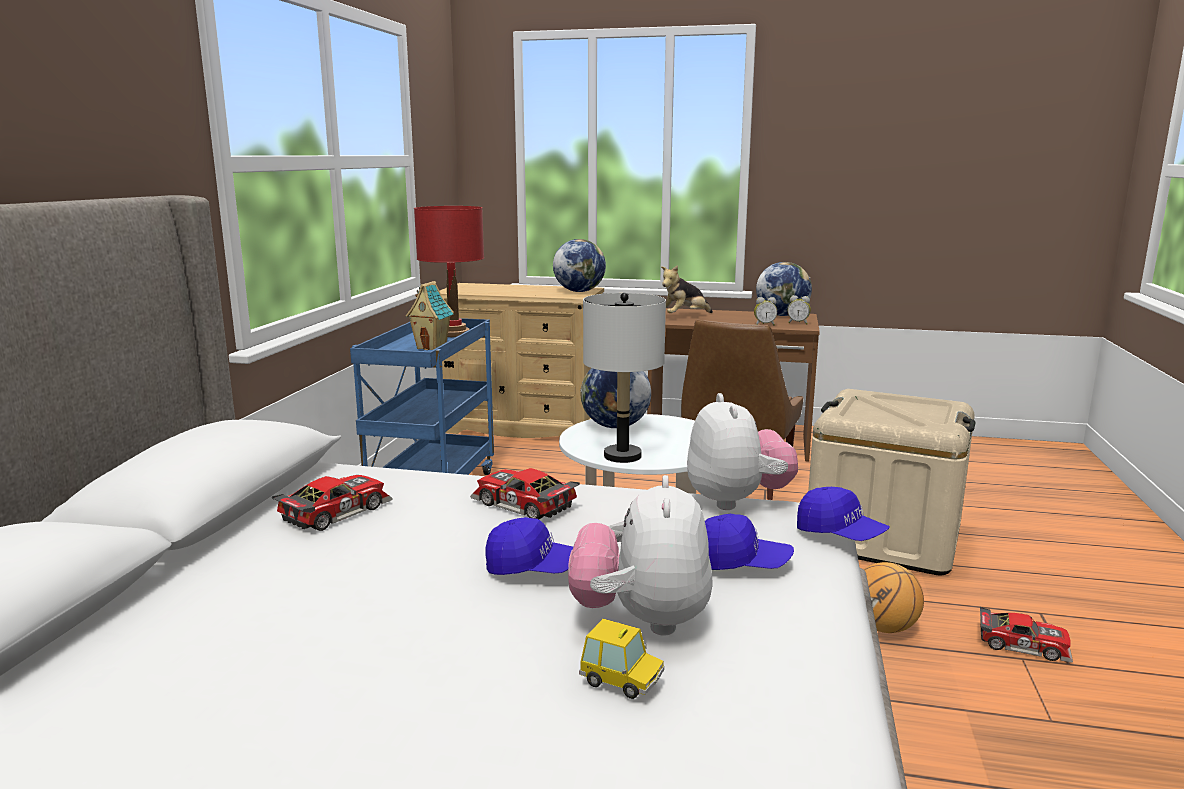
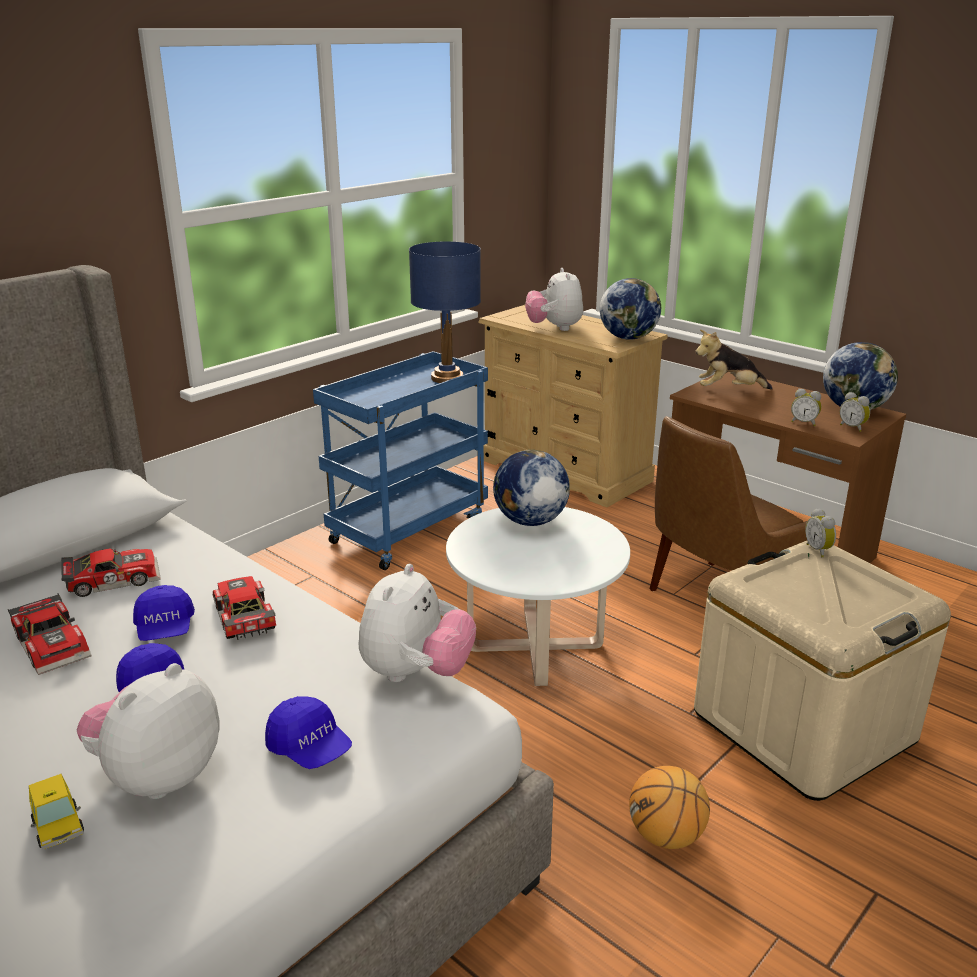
camera: 30 degrees right, 10 degrees up
(432, 347) = (402, 395): toy house -> none
(454, 334) = (447, 378): red table lamp -> blue table lamp
(509, 292) = (554, 328): none -> plush toy
(623, 456) = (488, 564): grey table lamp -> none
(840, 534) = (443, 748): blue cap -> blue cap (165, 629)
(859, 393) = (819, 550): none -> alarm clock
(1022, 643) = (803, 919): toy car -> toy car (55, 643)

